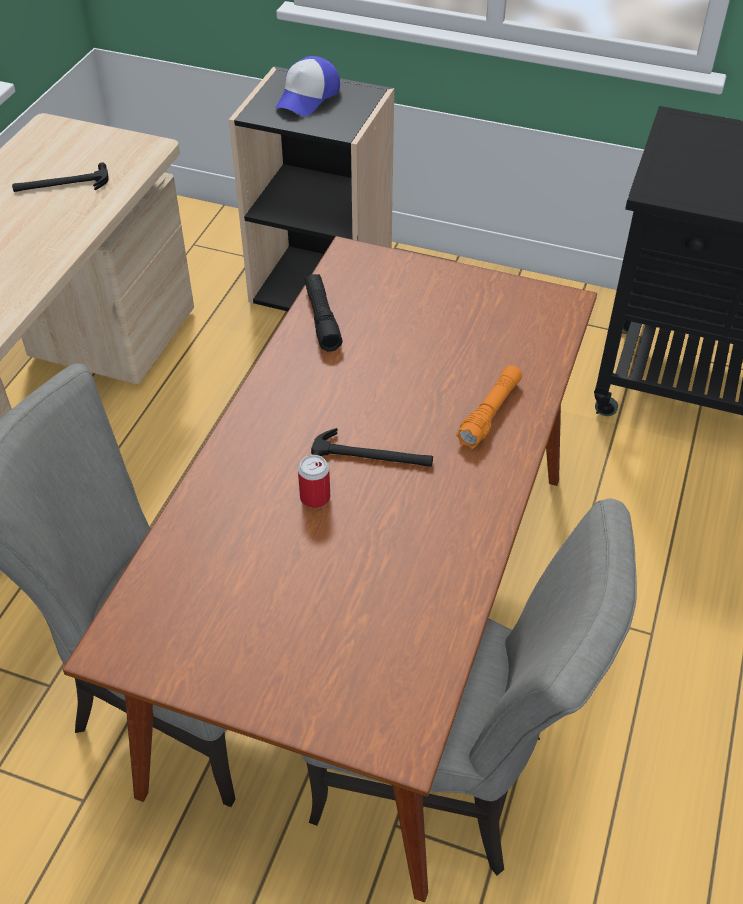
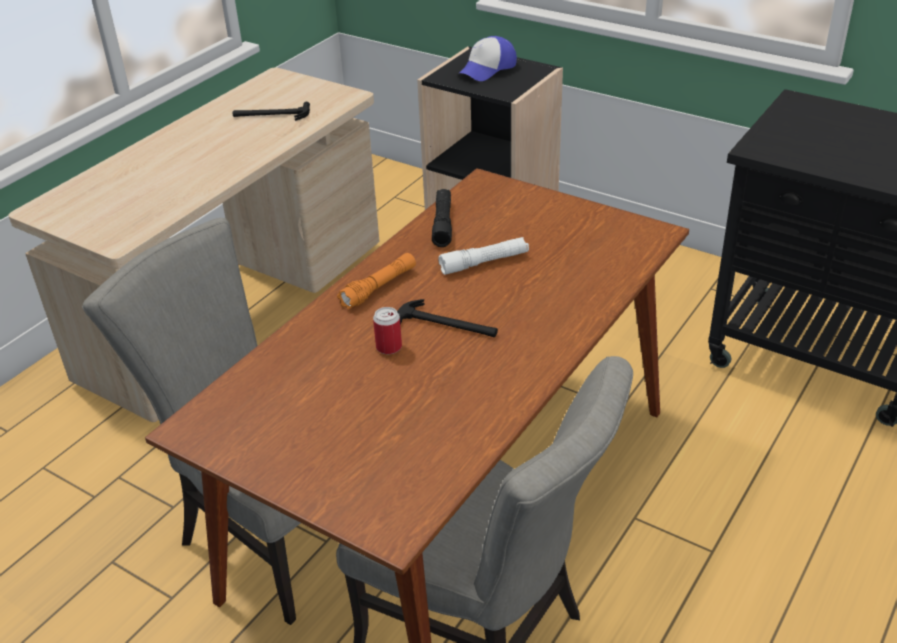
camera: 15 degrees right, 10 degrees down
(387, 366) = (484, 262): none -> white flashlight
(490, 413) = (560, 305): orange flashlight -> orange flashlight (379, 288)

